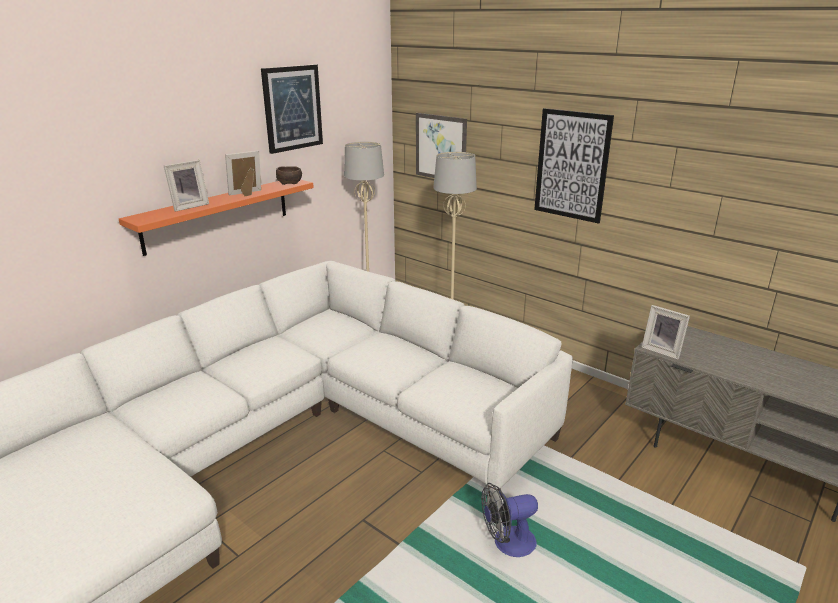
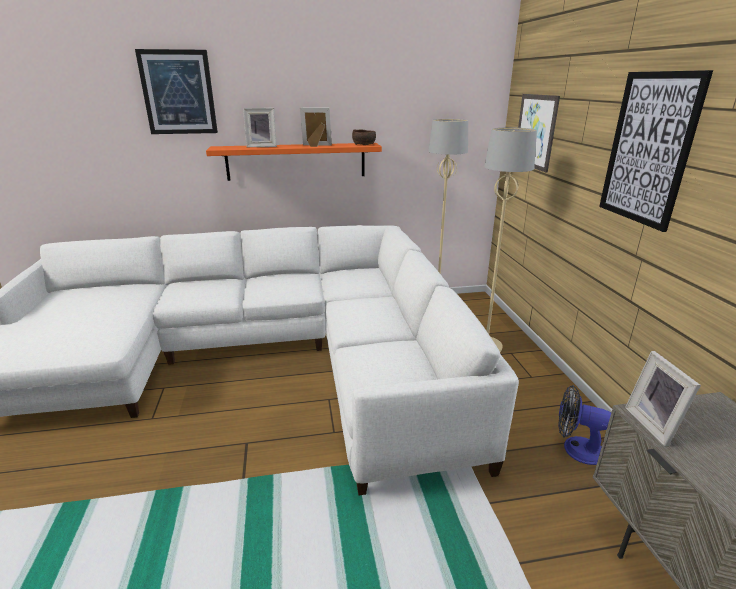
camera: 40 degrees right, 0 degrees up
(292, 108) = (383, 76): picture -> picture (178, 92)
(507, 543) = (320, 542): fan -> fan (576, 448)

